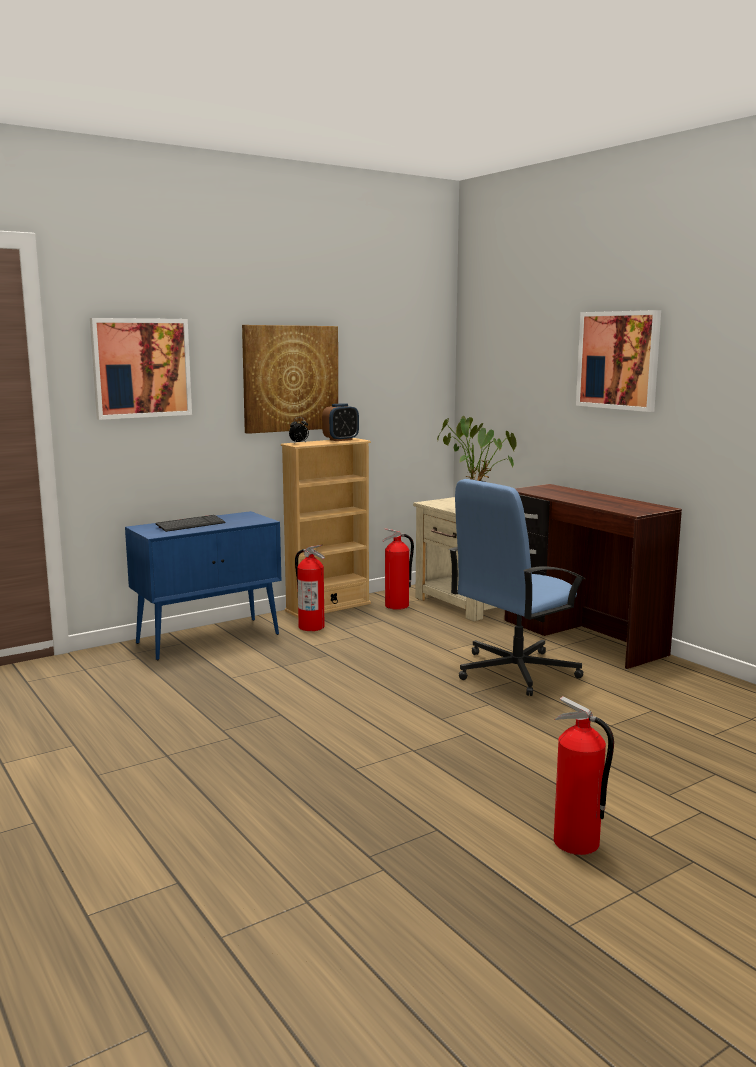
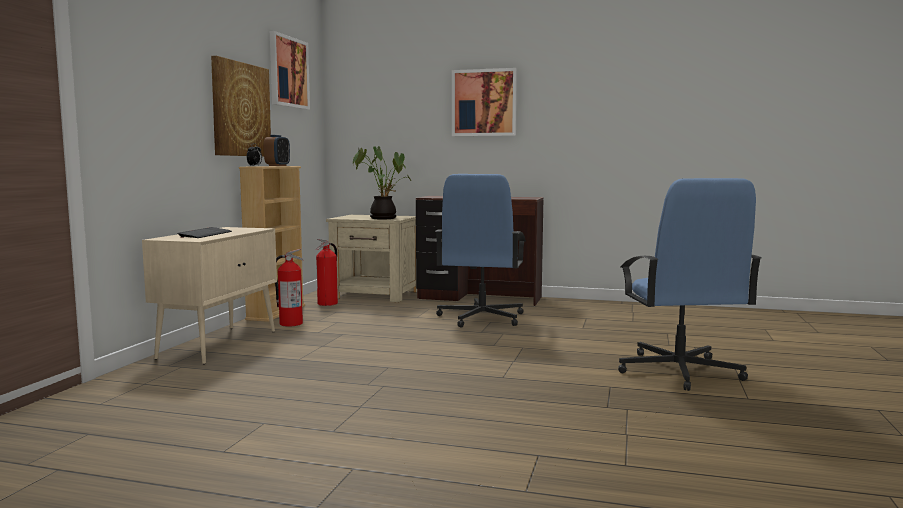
camera: 40 degrees left, 5 degrees down
(141, 368) = (145, 82): picture -> picture (288, 72)
(209, 638) = (219, 344): blue cabinet -> beige cabinet
(576, 843) = (679, 371): fire extinguisher -> blue office chair

